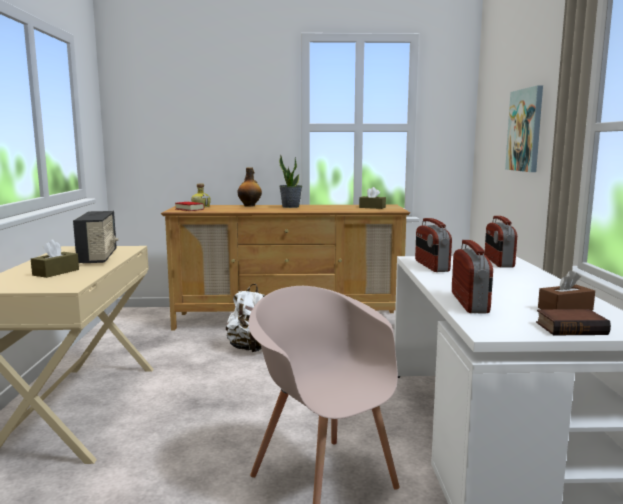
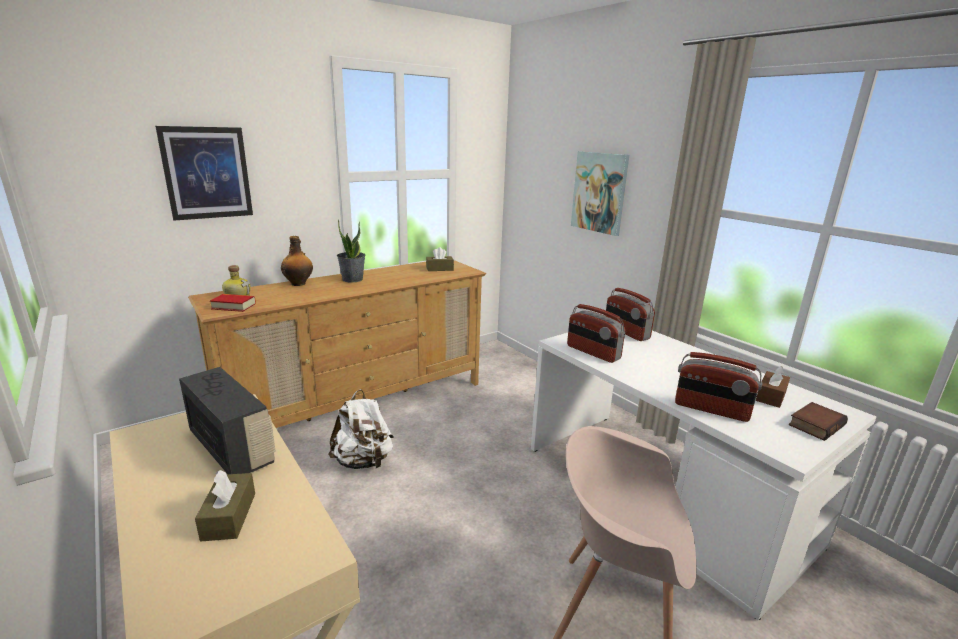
camera: 35 degrees left, 10 degrees up
(204, 121) = (207, 173): none -> picture
(470, 303) = (711, 409): radio -> radio turned 150 degrees clockwise

